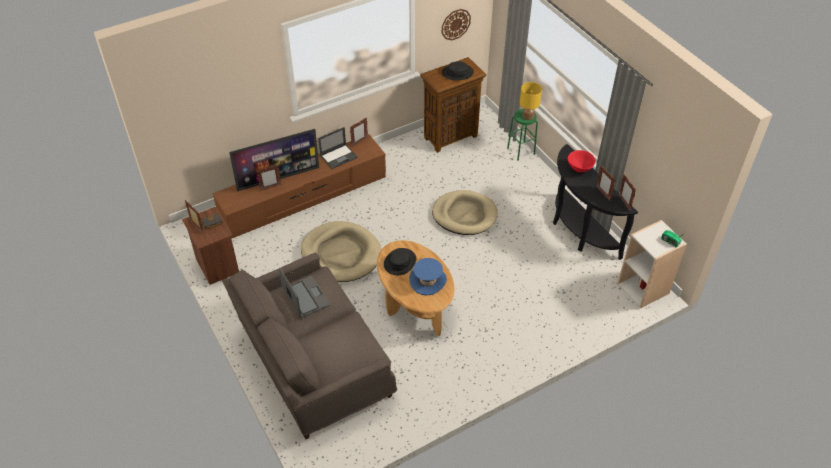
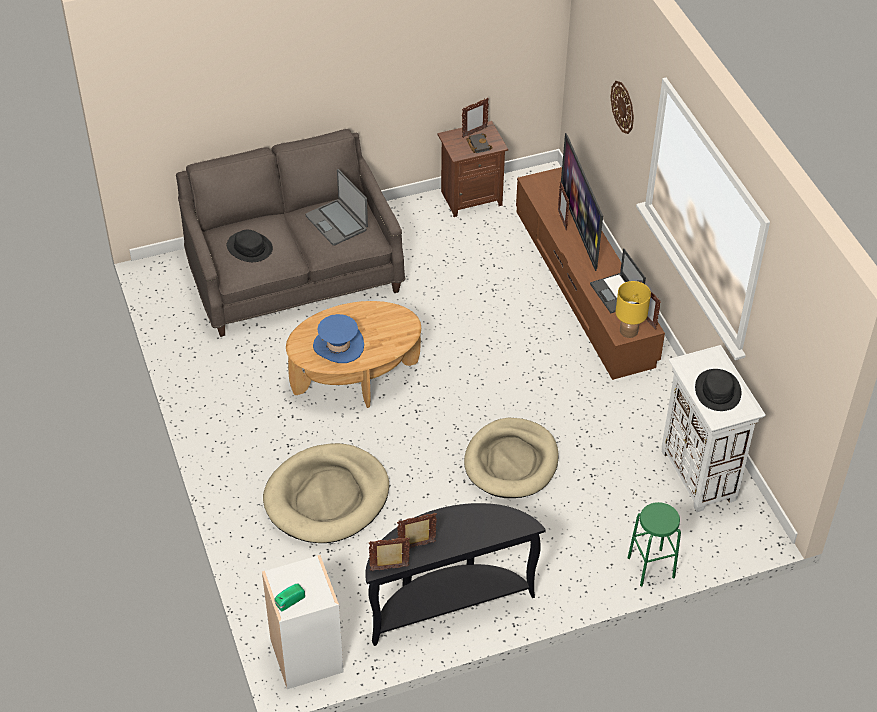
camera: 100 degrees right, 0 degrees up
(305, 297) = (337, 223): laptop -> laptop turned 75 degrees clockwise
(341, 254) = (463, 314): beige dog bed -> beige dog bed (327, 497)
(399, 262) = (379, 323): black hat -> black hat (249, 247)
(451, 136) = (699, 476): brown cabinet -> white cabinet
(455, 24) = (789, 359): wall clock -> wall clock (623, 107)
(527, 116) = (657, 520): yellow table lamp -> yellow table lamp (629, 331)
(579, 169) = (480, 530): red bowl -> none

